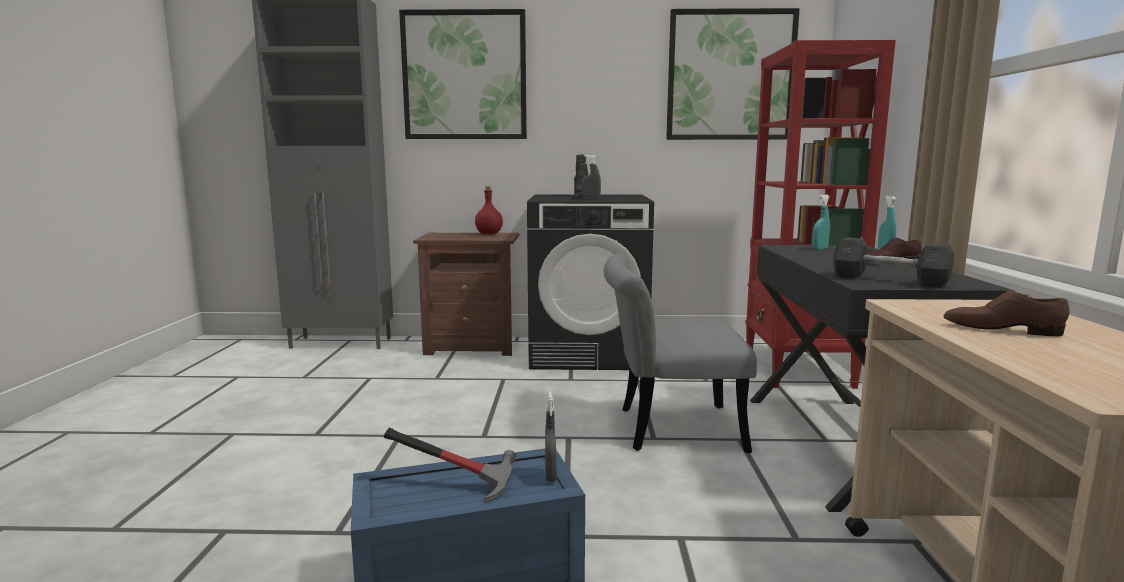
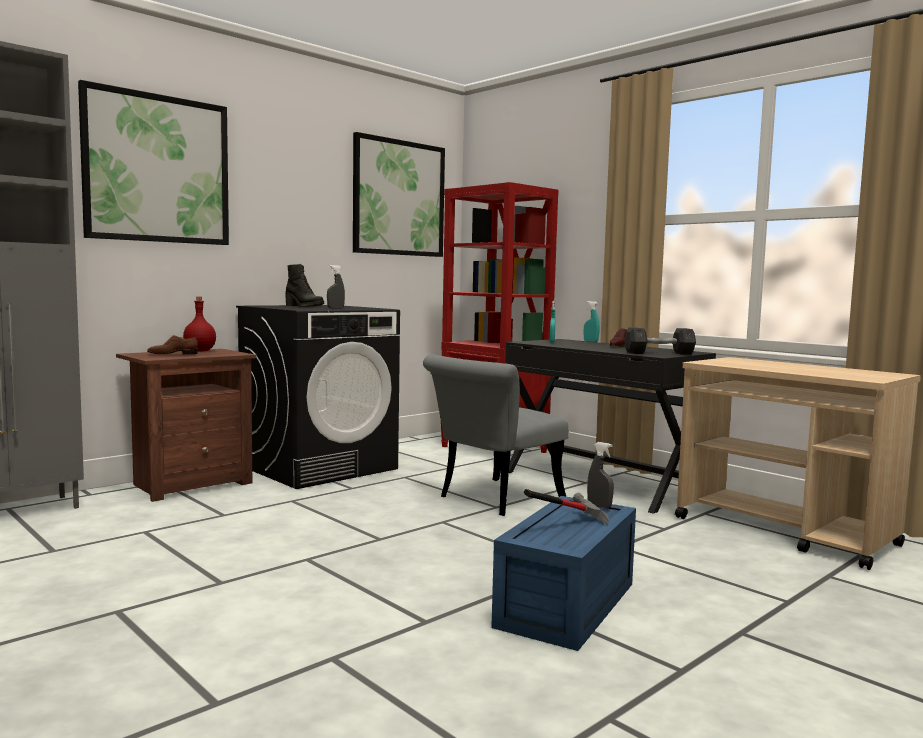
camera: 45 degrees left, 5 degrees down
(1001, 329) = (771, 366): brown shoe -> brown shoe (172, 354)

